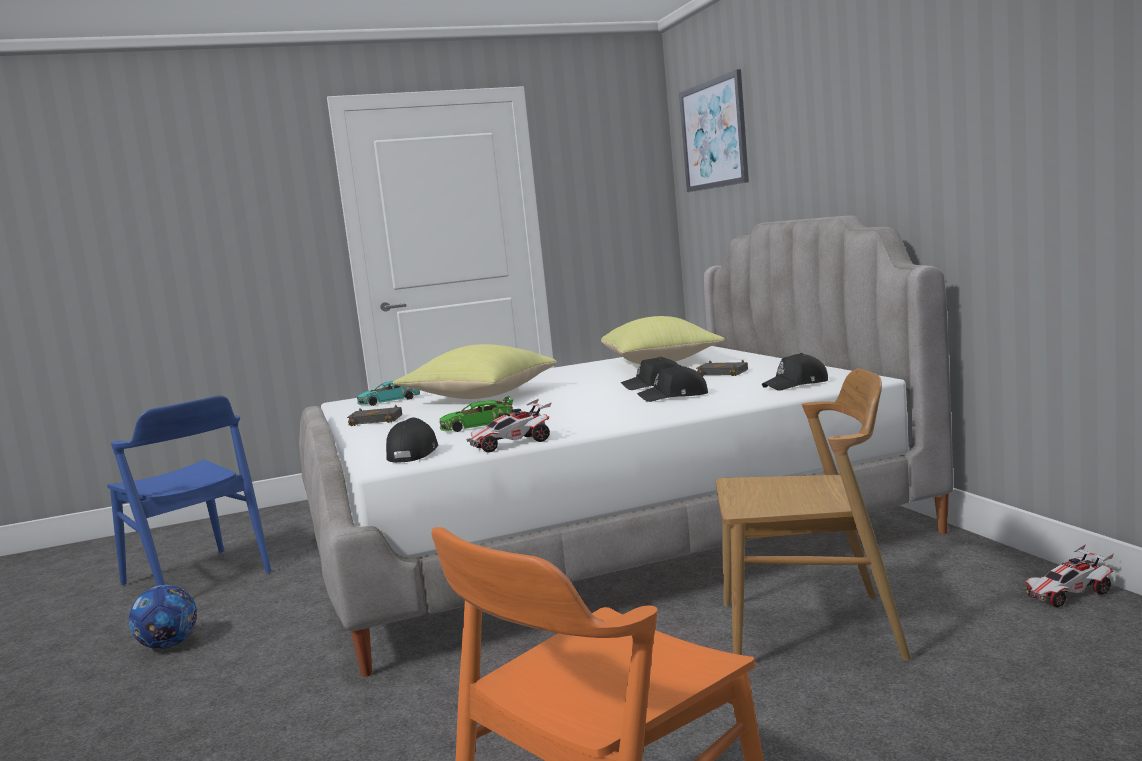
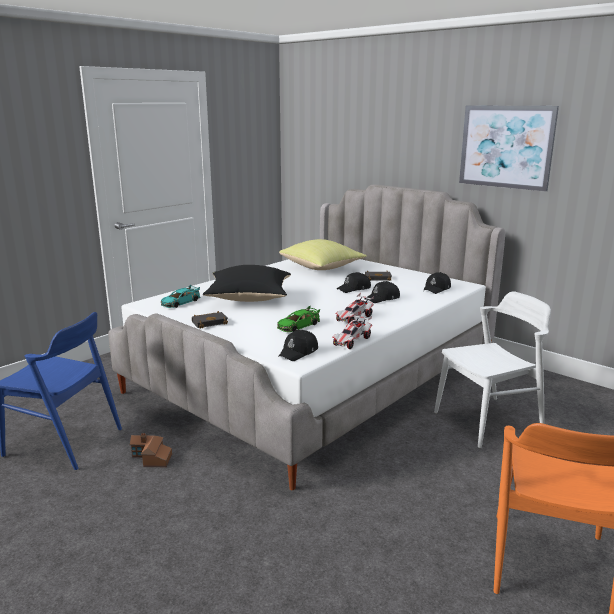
camera: 30 degrees left, 10 degrees up
(168, 645) = (120, 496): football -> none
(256, 609) = (151, 458): none -> toy house
(412, 453) = (299, 352): black cap -> black cap turned 120 degrees counterclockwise
(477, 398) = (248, 299): yellow pillow -> black pillow
(714, 135) = (325, 121): picture -> picture (506, 147)
(810, 631) = (488, 421): brown chair -> white chair
(1068, 595) = (568, 387): toy car -> toy car (354, 318)

